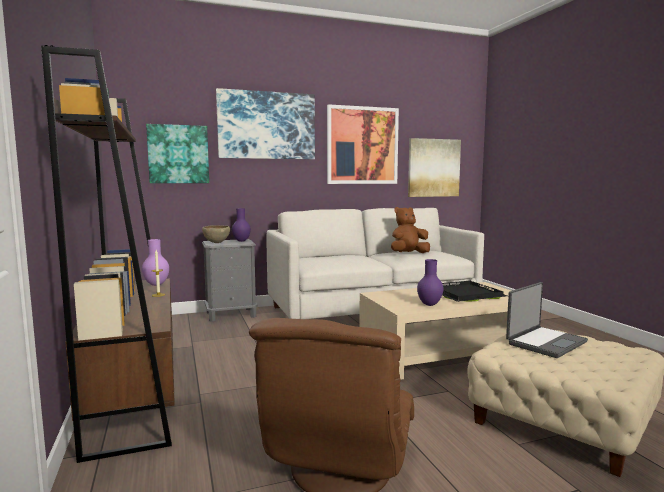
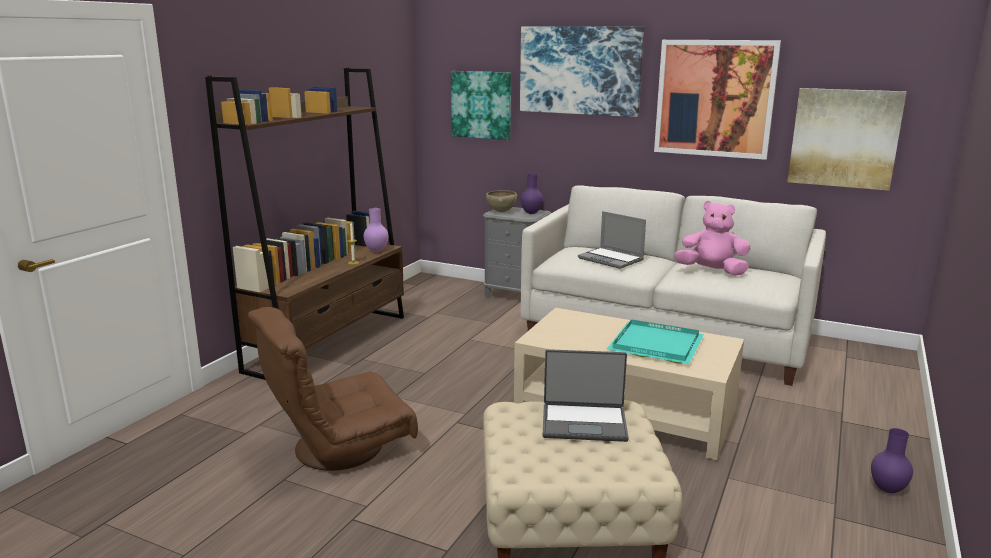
camera: 45 degrees right, 10 degrees up
(344, 258) = (611, 259): none -> laptop
(408, 254) = (711, 271): brown plush toy -> pink plush toy
(429, 305) = (577, 343): purple vase -> purple vase (886, 489)
(462, 294) = (654, 344): black tray -> turquoise tray

